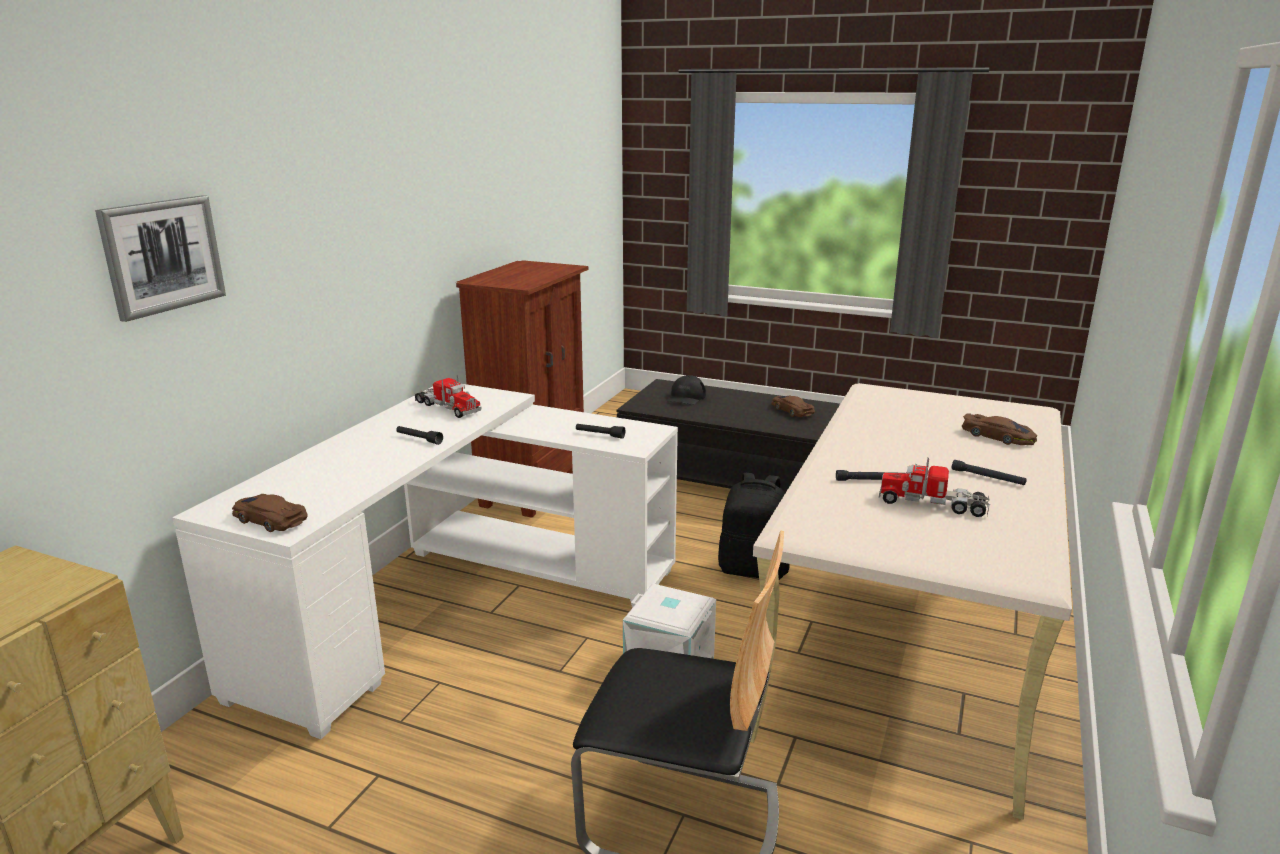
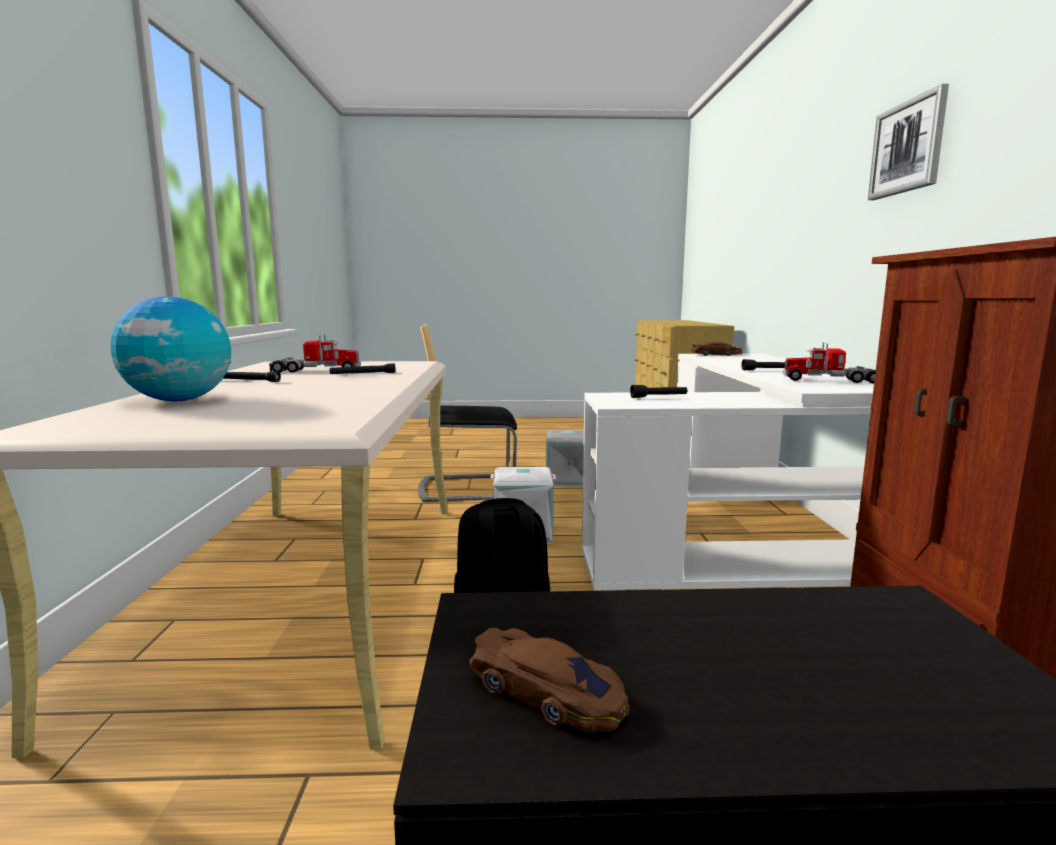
camera: 155 degrees right, 10 degrees down
(162, 255) = (798, 202): picture -> picture (907, 147)
(485, 794) = (569, 479): none -> grey storage box
(686, 397) = (887, 674): black cap -> none
(998, 436) = (179, 400): brown toy car -> globe

